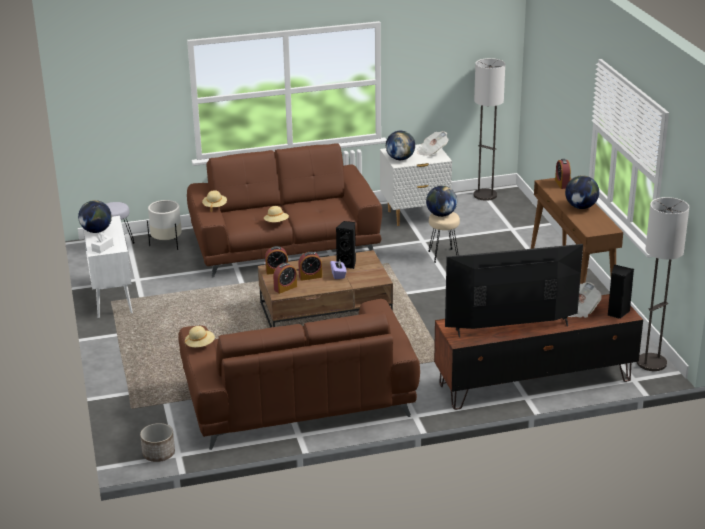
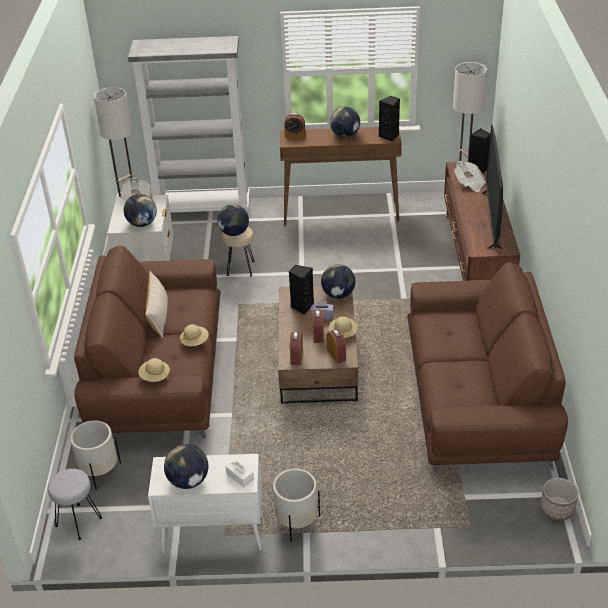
camera: 75 degrees left, 10 degrees up
(127, 329) = (297, 522): none -> white planter
(200, 345) = (476, 413): beige hat -> beige hat (342, 333)
(304, 203) = (158, 316): none -> beige pillow
(373, 278) = (338, 295): none -> globe
(527, 223) = (204, 211): none -> grey bookcase
(595, 229) = (390, 136): none -> black speaker

